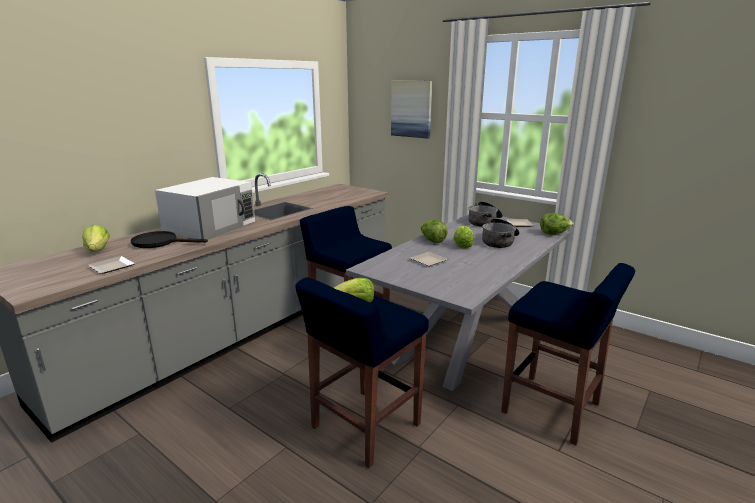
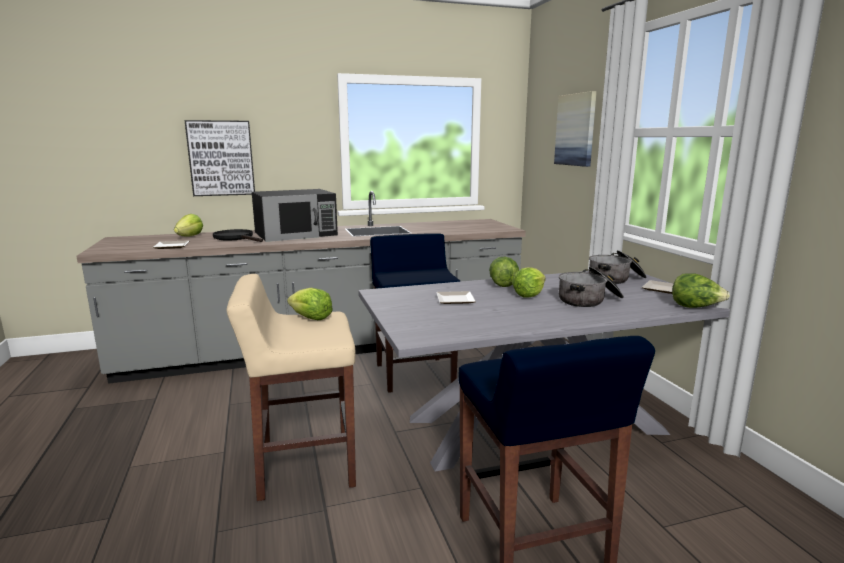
camera: 35 degrees right, 5 degrees down
(95, 155) = (221, 158): none -> picture
(211, 226) = (296, 233): white microwave -> black microwave
(364, 427) = (304, 465): blue stool -> beige stool

